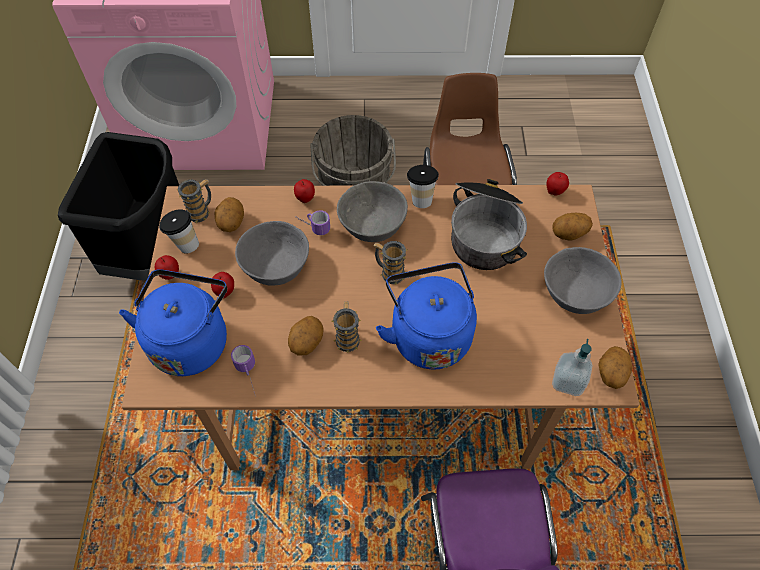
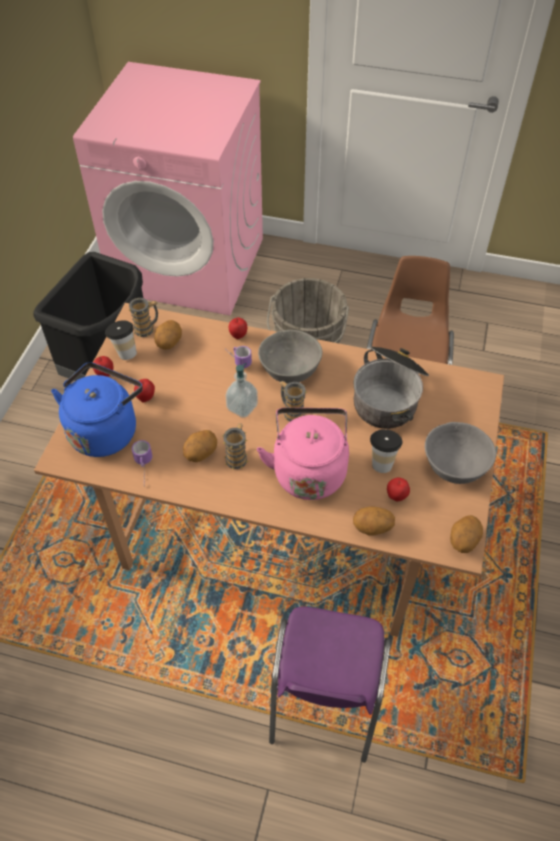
camera: 15 degrees right, 5 degrees down
(275, 265) = (195, 385): grey bowl -> none
(421, 198) = (340, 355): cup -> cup (382, 461)
(428, 334) = (308, 470): blue kettle -> pink kettle
(554, 192) = (466, 374): apple -> apple (396, 497)
(568, 381) = (421, 538): soap dispenser -> soap dispenser (242, 407)
(569, 234) = (466, 414): potato -> potato (372, 528)

